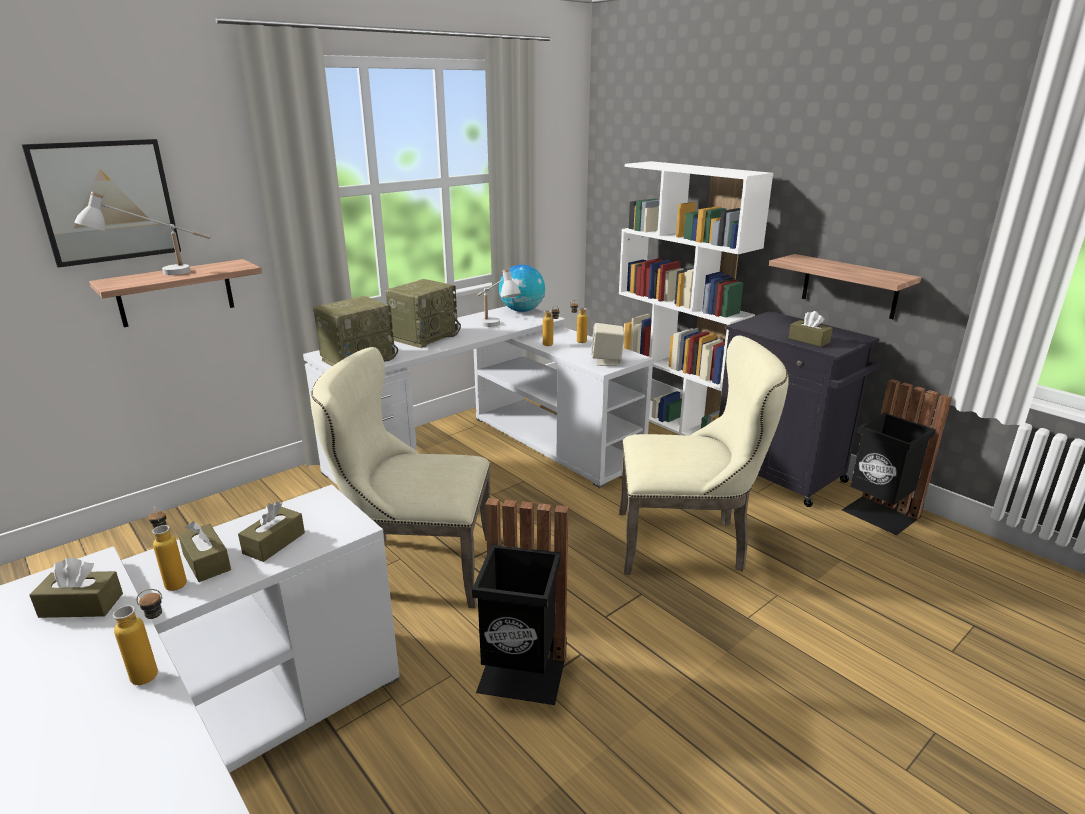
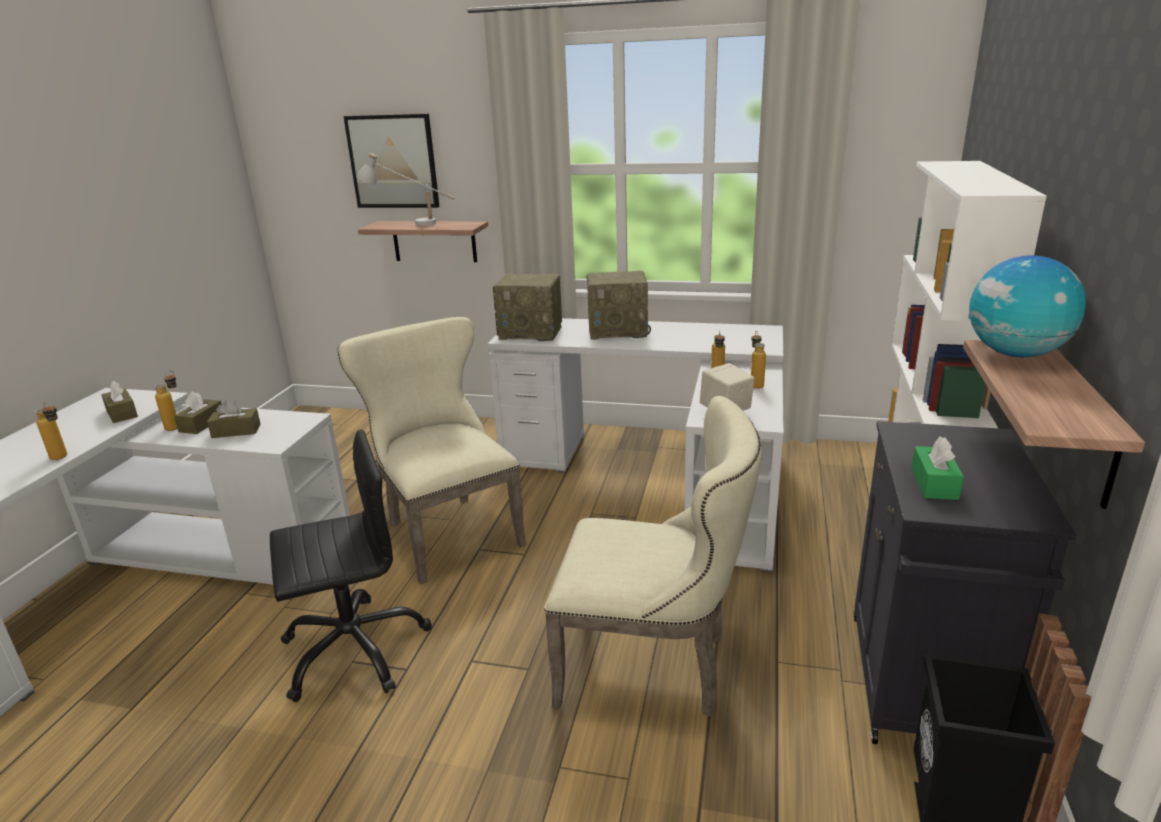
camera: 55 degrees right, 0 degrees up
(496, 328) = (693, 342): white table lamp -> none
(522, 310) = (762, 334): globe -> globe (1016, 354)
(522, 676) = (354, 649): black trash can -> black office chair
(688, 543) = (654, 666): beige chair -> beige chair turned 45 degrees counterclockwise
(809, 340) = (934, 483): brown tissue box -> green tissue box

